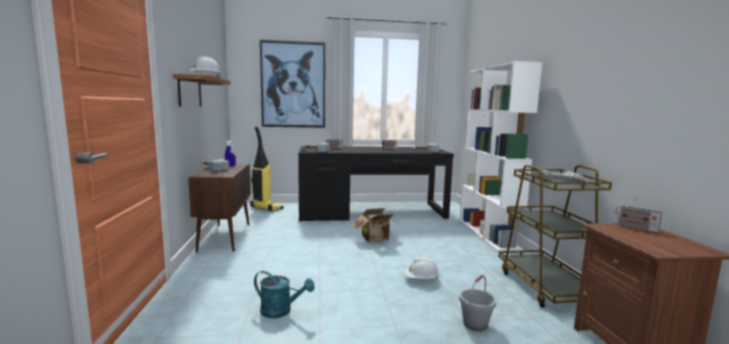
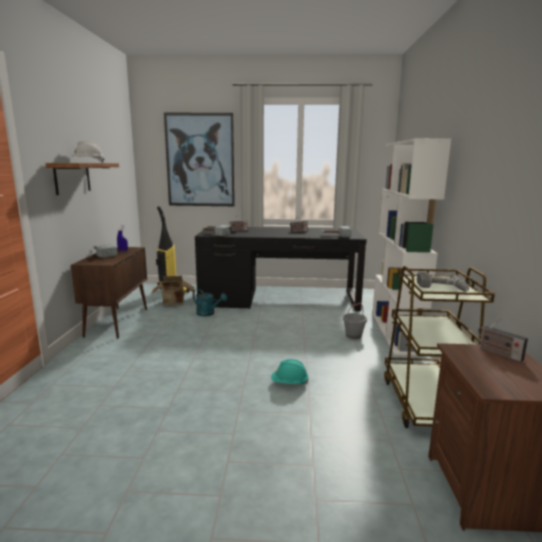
camera: 10 degrees right, 5 degrees up
(281, 311) = (130, 407): turquoise watering can -> turquoise watering can (208, 313)
(376, 239) = (267, 333): cardboard box -> cardboard box (174, 303)
(421, 279) = (289, 383): white hard hat -> turquoise hard hat
(475, 324) = (318, 440): grey bucket -> grey bucket (353, 335)

